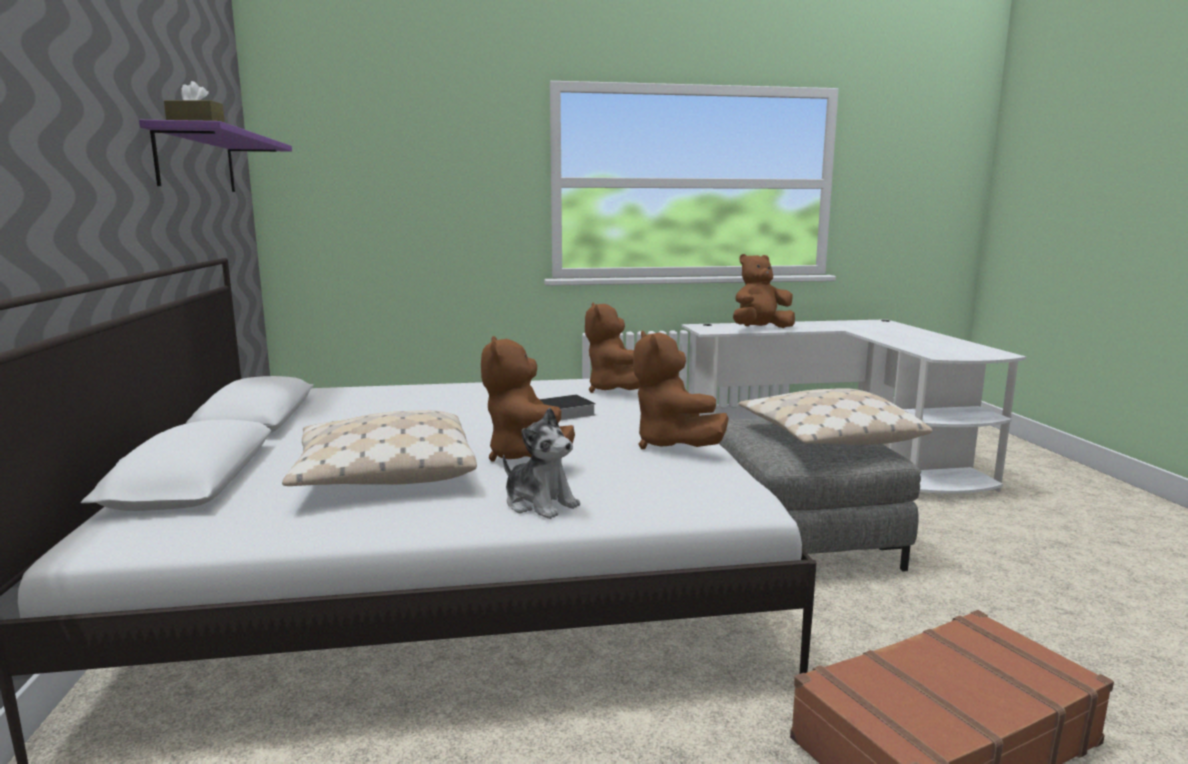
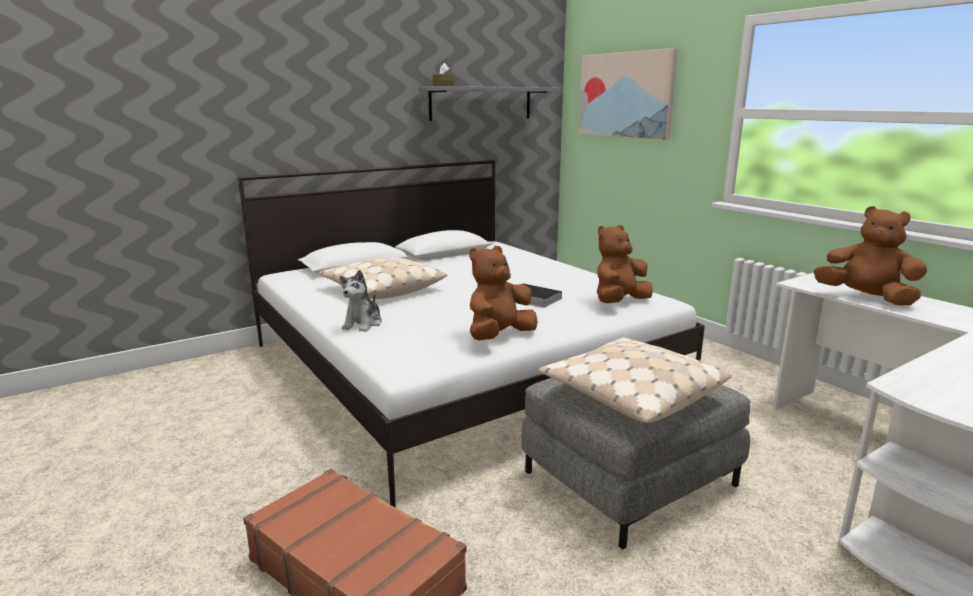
camera: 65 degrees right, 5 degrees up
(197, 162) = (481, 103): purple shelf -> grey shelf
(385, 161) = (625, 95): none -> picture
(527, 457) = (432, 308): brown plush toy -> none

